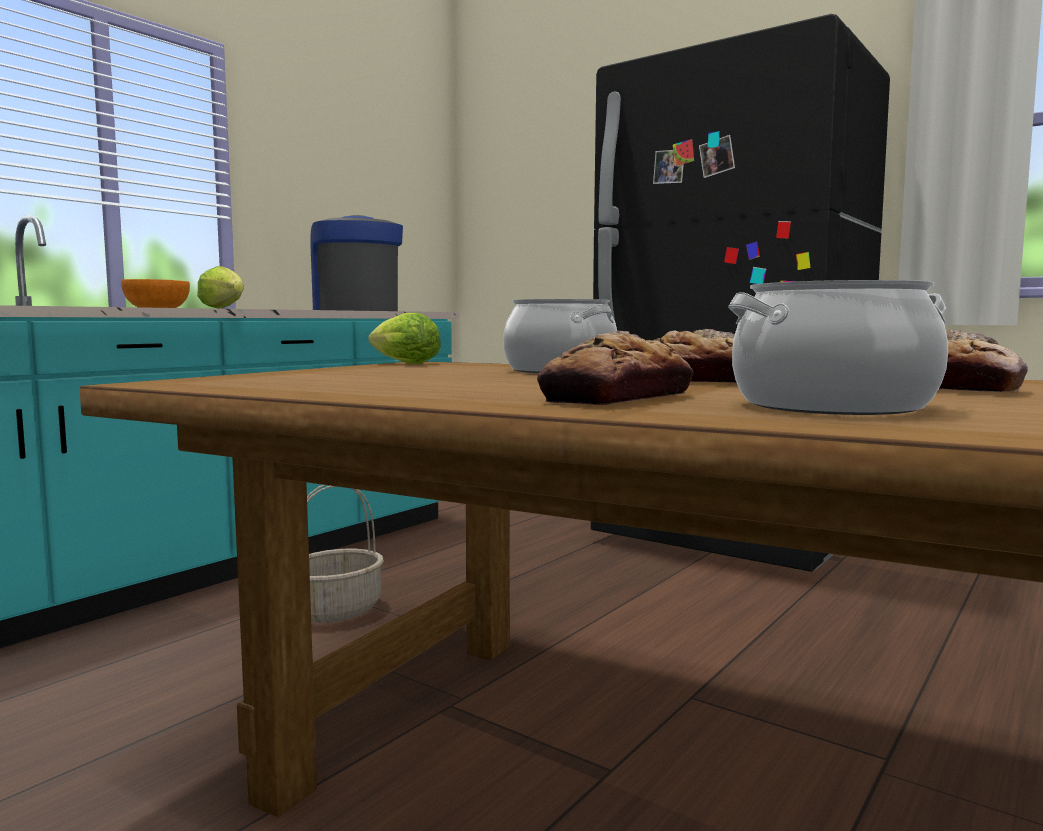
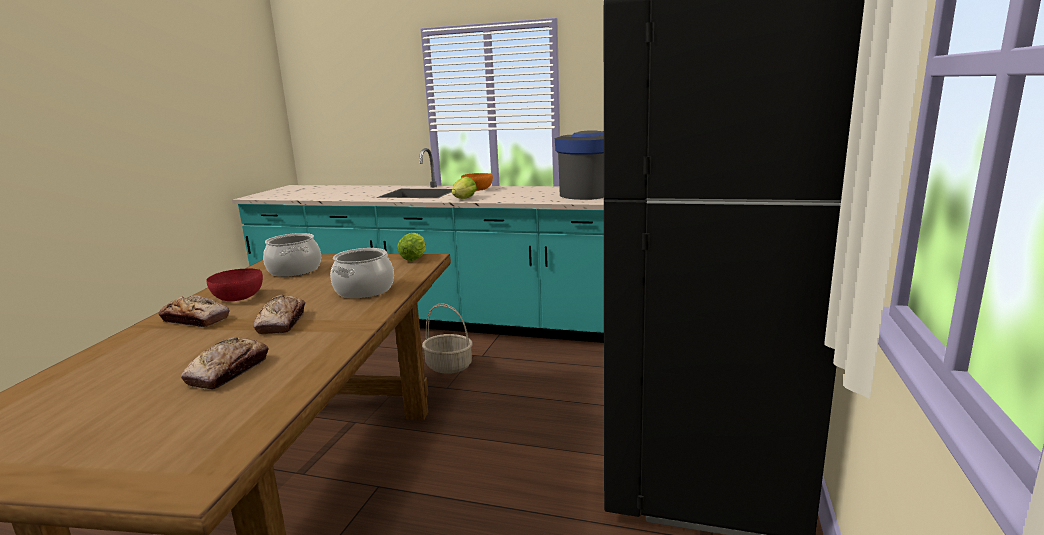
camera: 70 degrees right, 10 degrees up
(474, 390) = (239, 297): none -> red bowl
(831, 406) = (151, 352): cooking pot -> cooking pot (295, 270)

